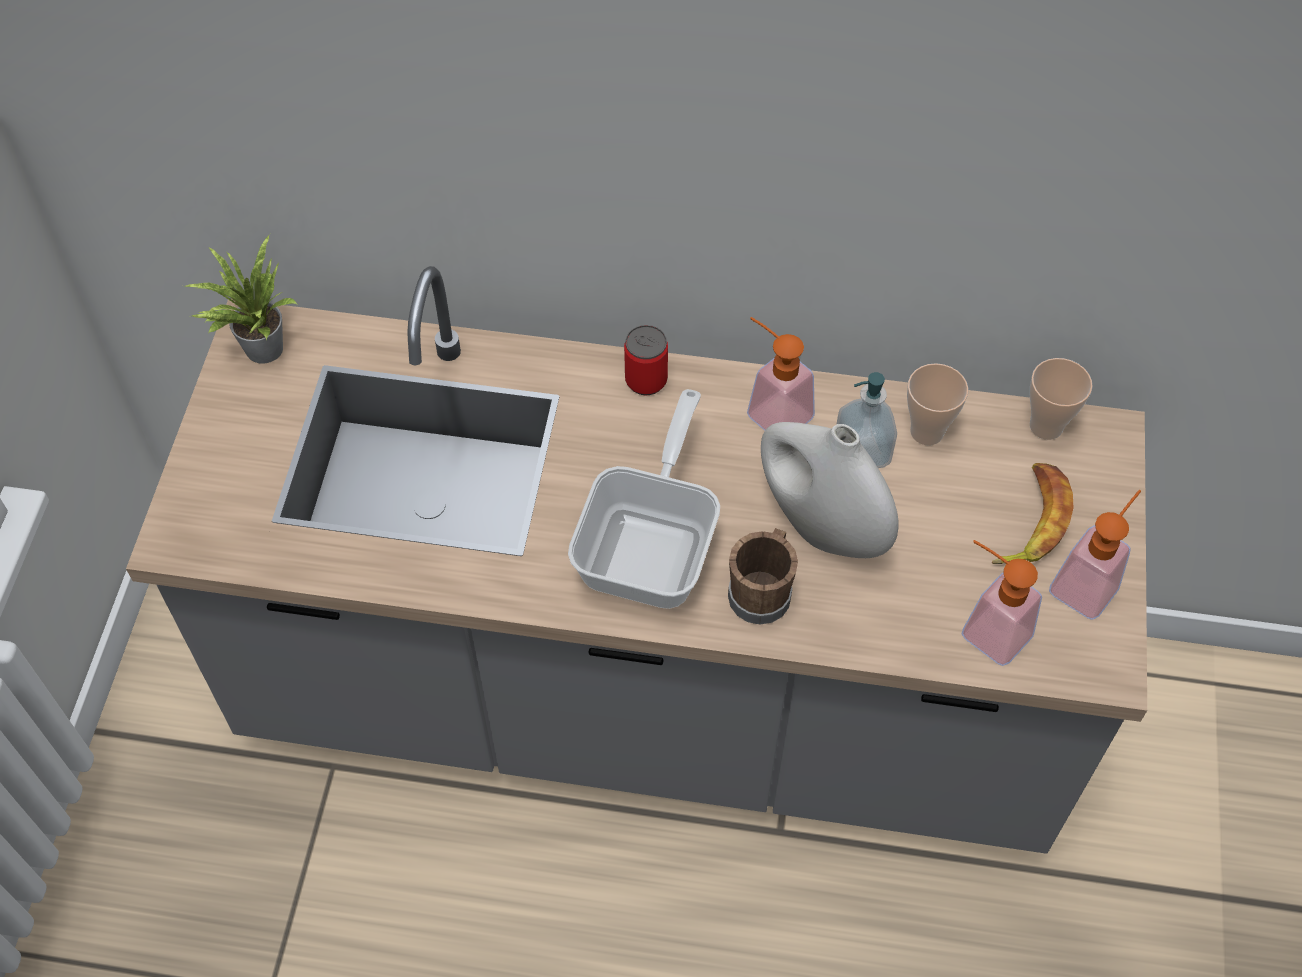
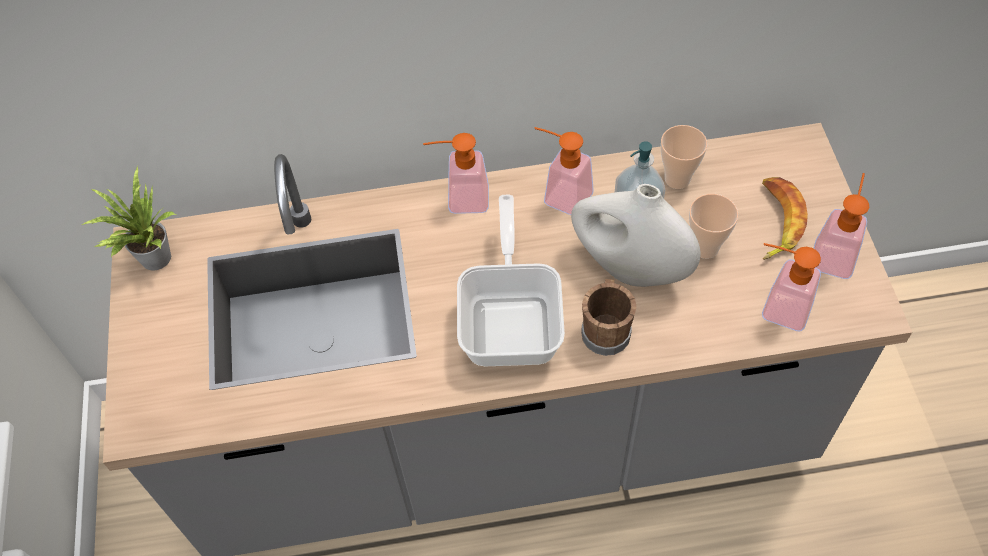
camera: 15 degrees left, 0 degrees up
(646, 380) = (459, 199): can -> soap dispenser
(1046, 426) = (758, 151): cup -> cup (705, 248)

